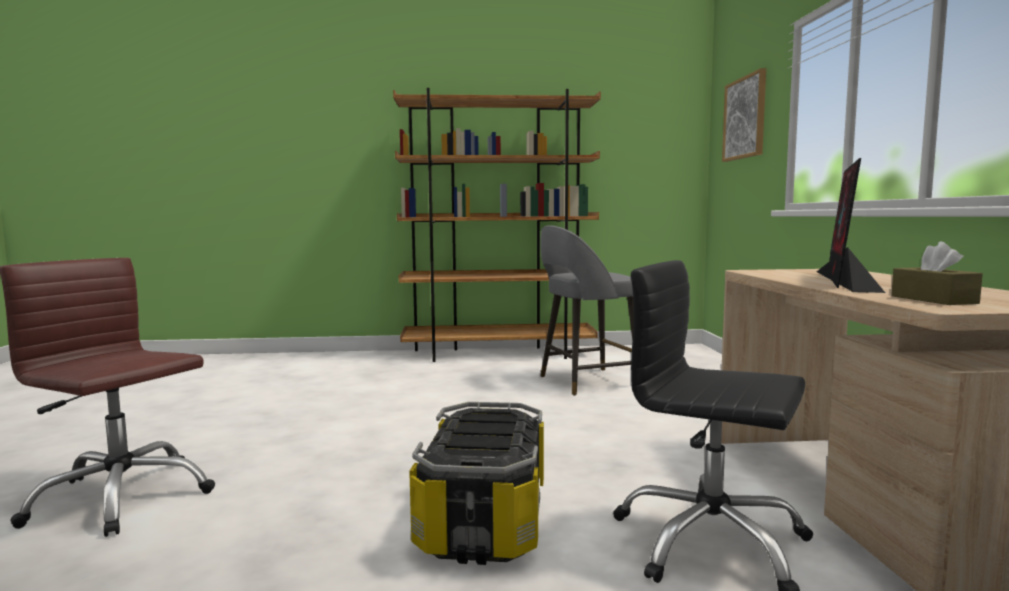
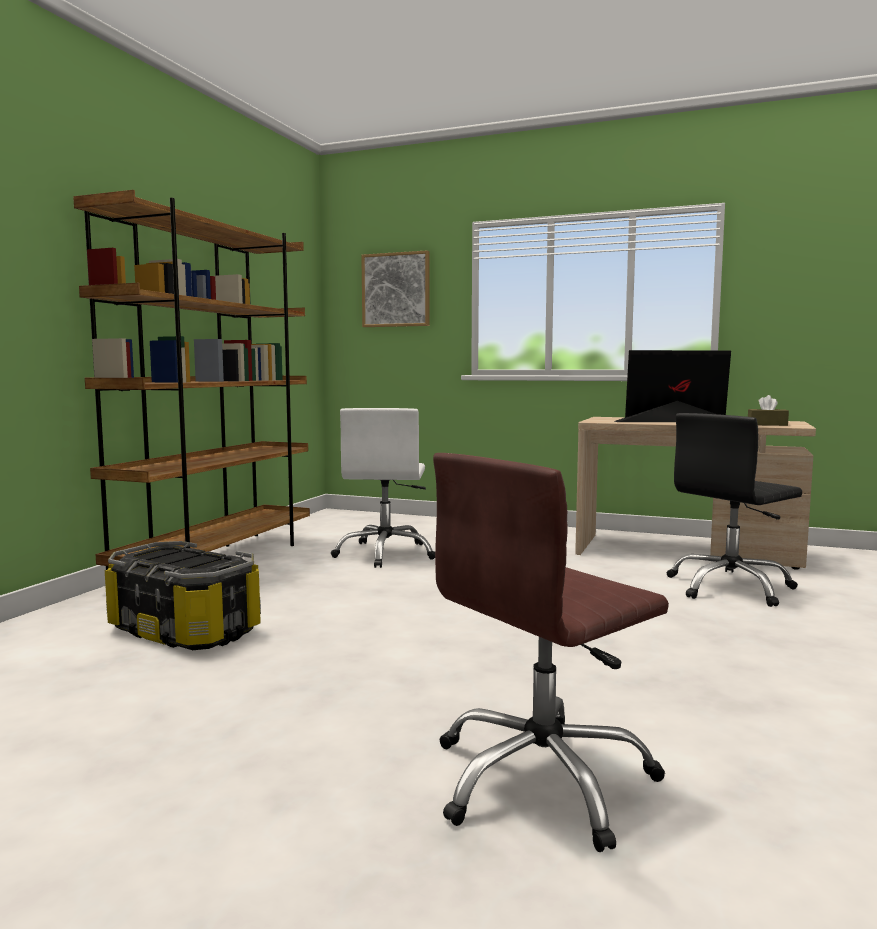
camera: 65 degrees left, 0 degrees up
(485, 520) = (681, 628): storage box -> storage box (186, 630)
(586, 382) = (386, 554): grey stool -> white office chair
(845, 281) = (674, 421): monitor -> monitor turned 135 degrees clockwise

